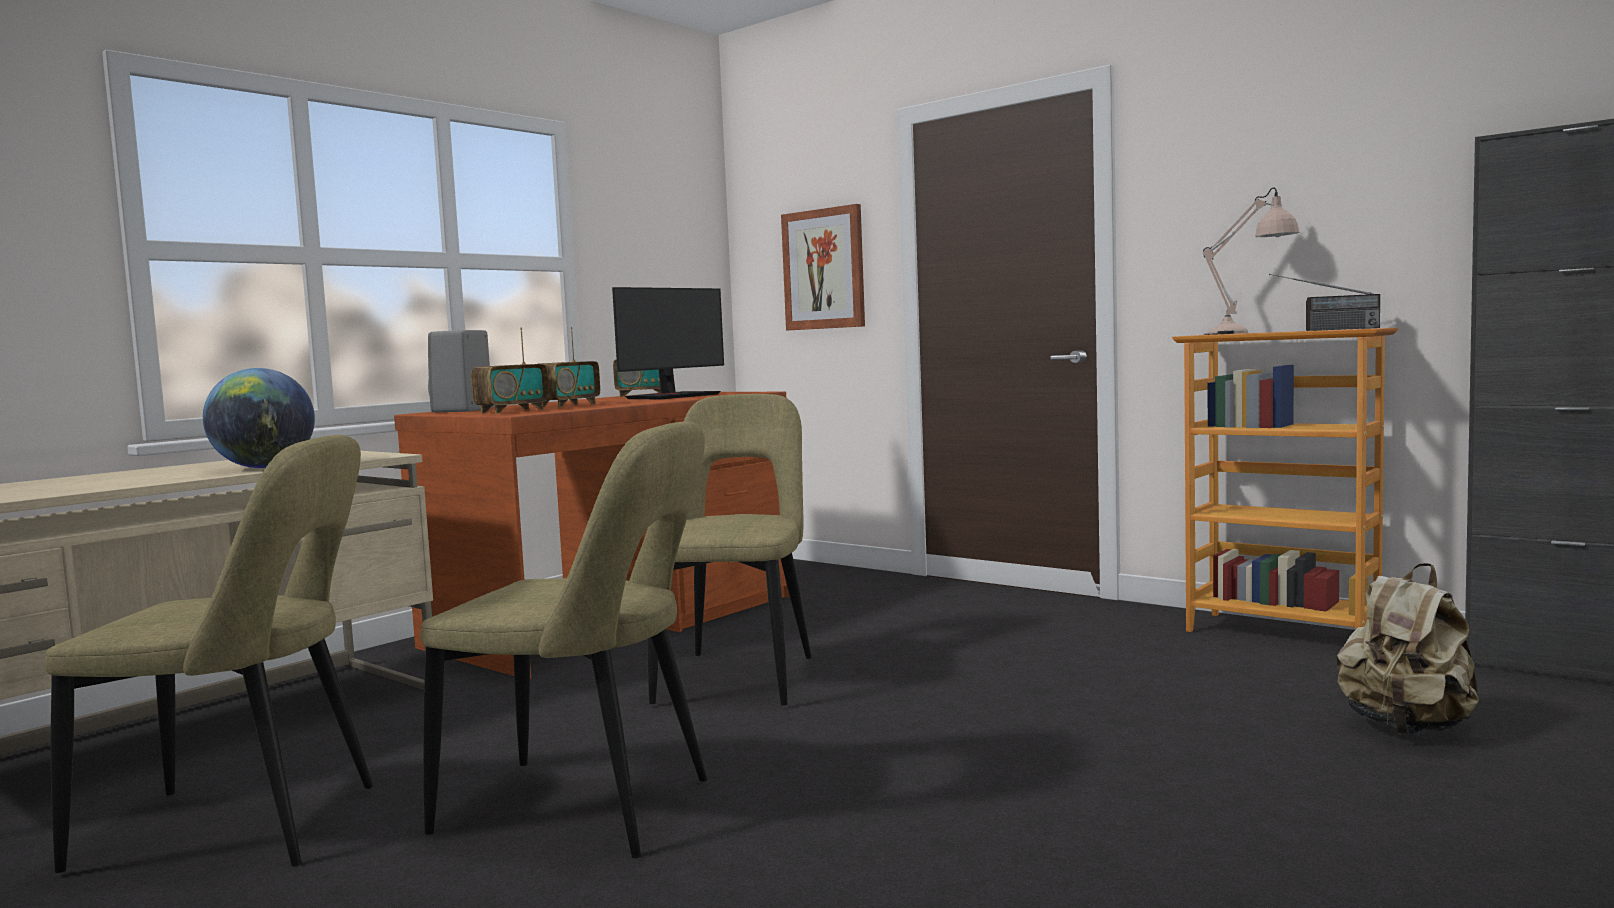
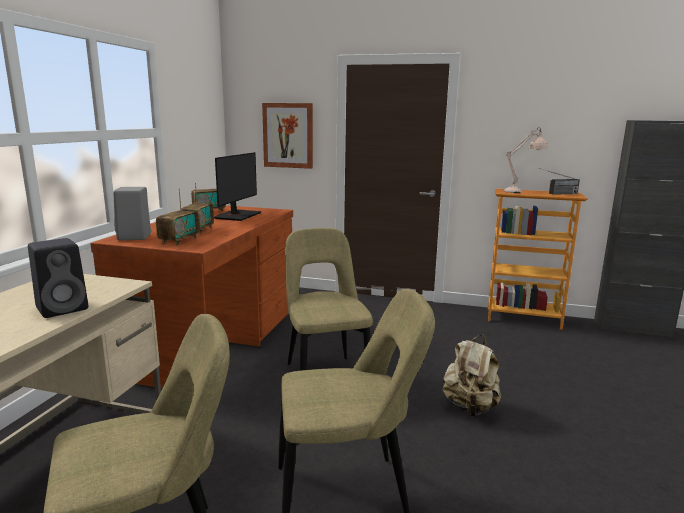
camera: 25 degrees left, 10 degrees up
(264, 467) = (64, 308): globe -> black speaker
(1407, 729) = (618, 372): beige backpack -> beige backpack (470, 407)

